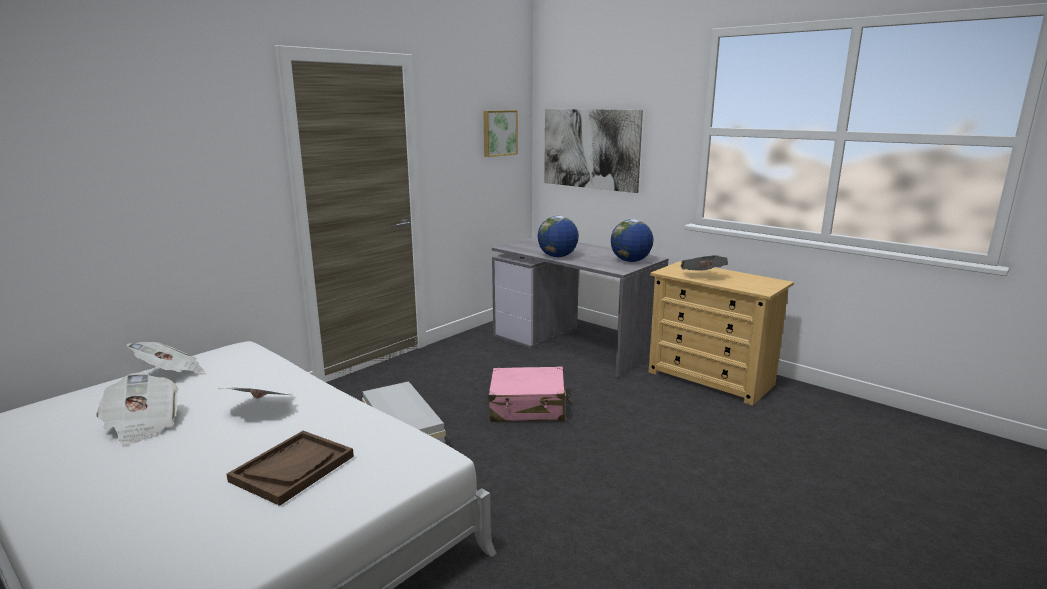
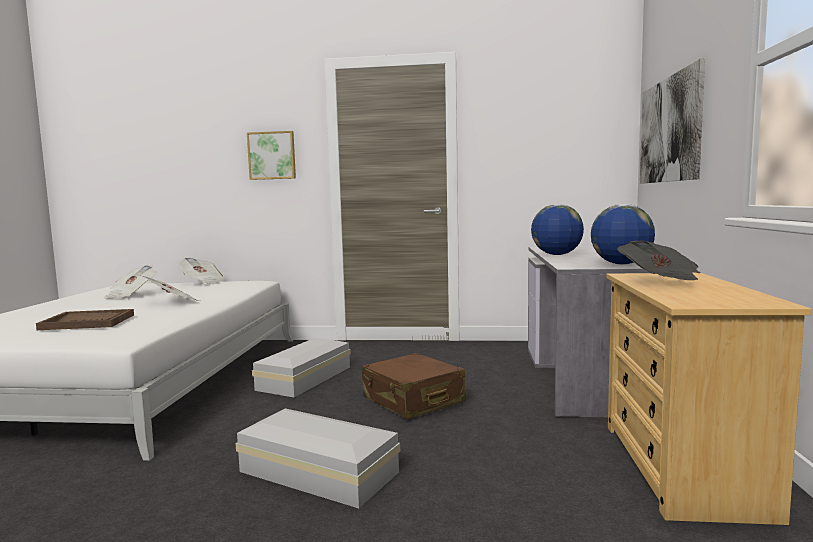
camera: 55 degrees right, 10 degrees down
(499, 133) = (577, 125): picture -> picture (272, 155)
(528, 407) = (413, 400): pink suitcase -> brown suitcase
(609, 479) = (319, 473): none -> white storage box

